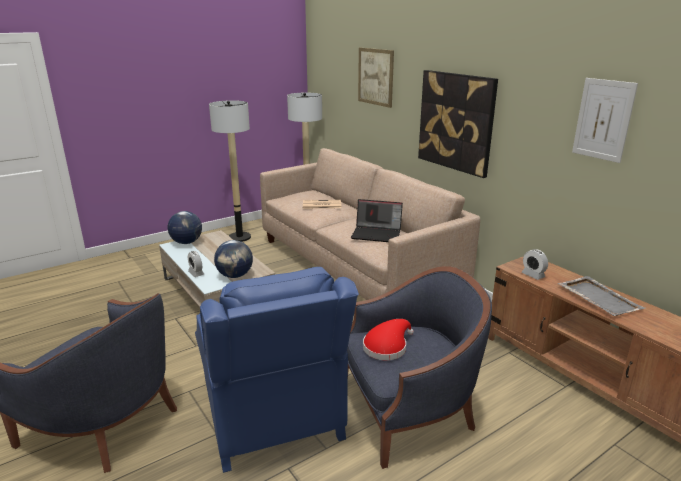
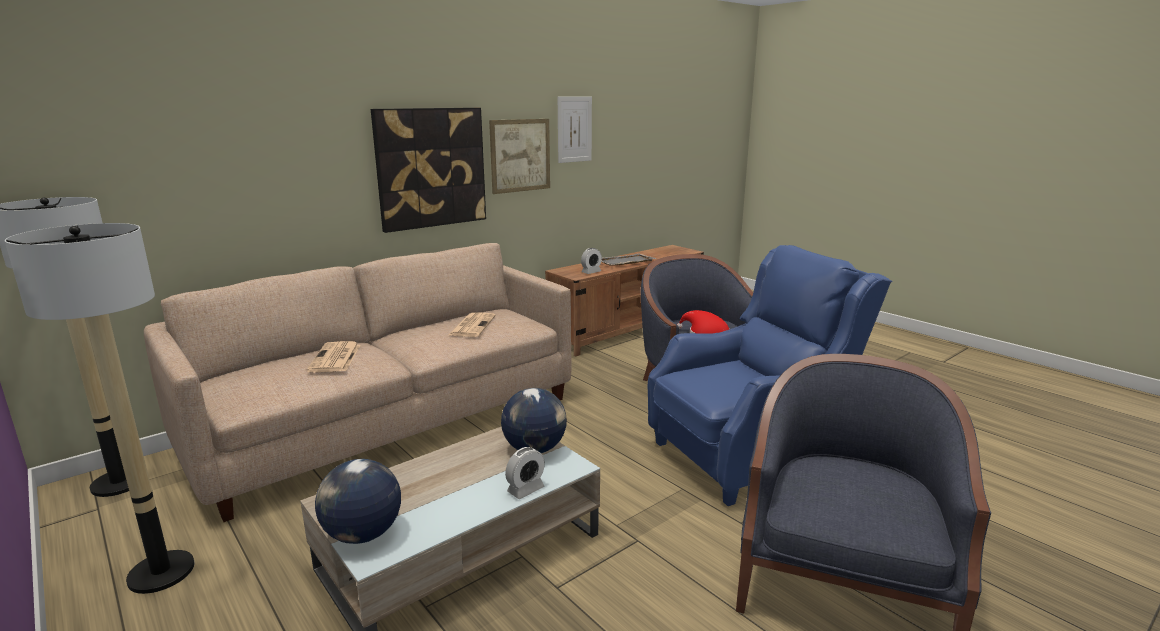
camera: 95 degrees left, 5 degrees down
(375, 77) = (250, 133): picture -> picture (520, 155)
(377, 234) = (472, 325): laptop -> newspaper

